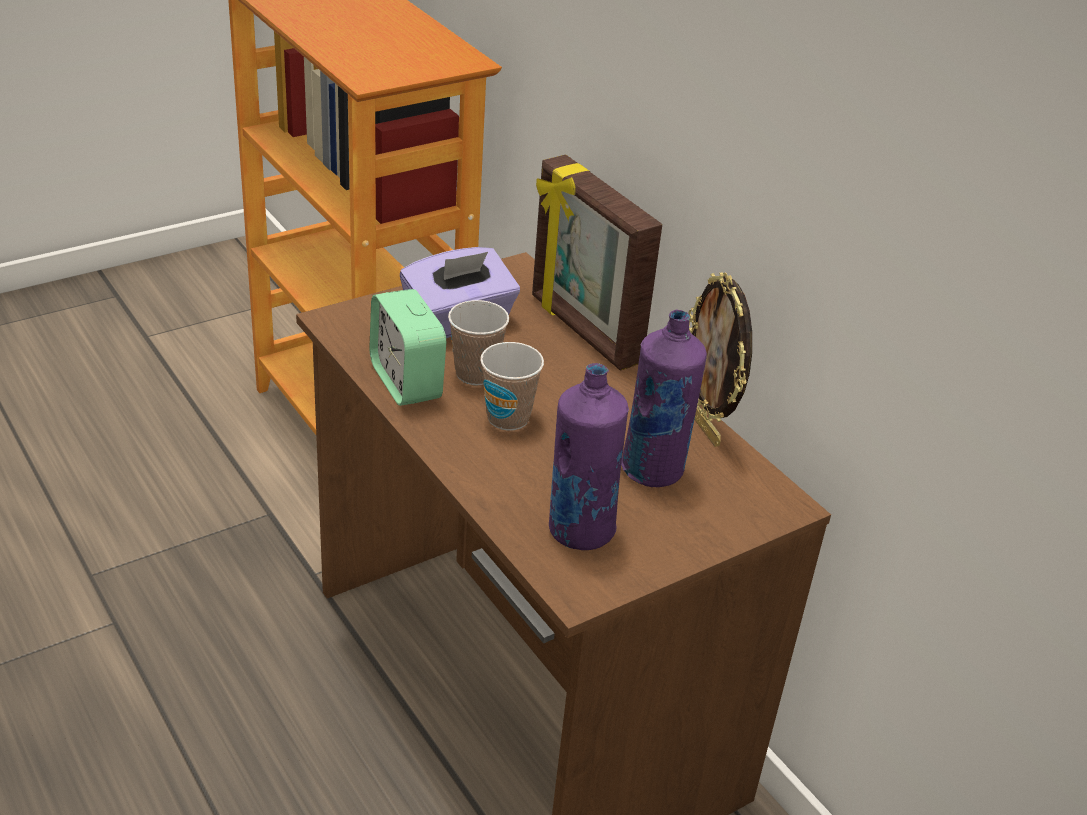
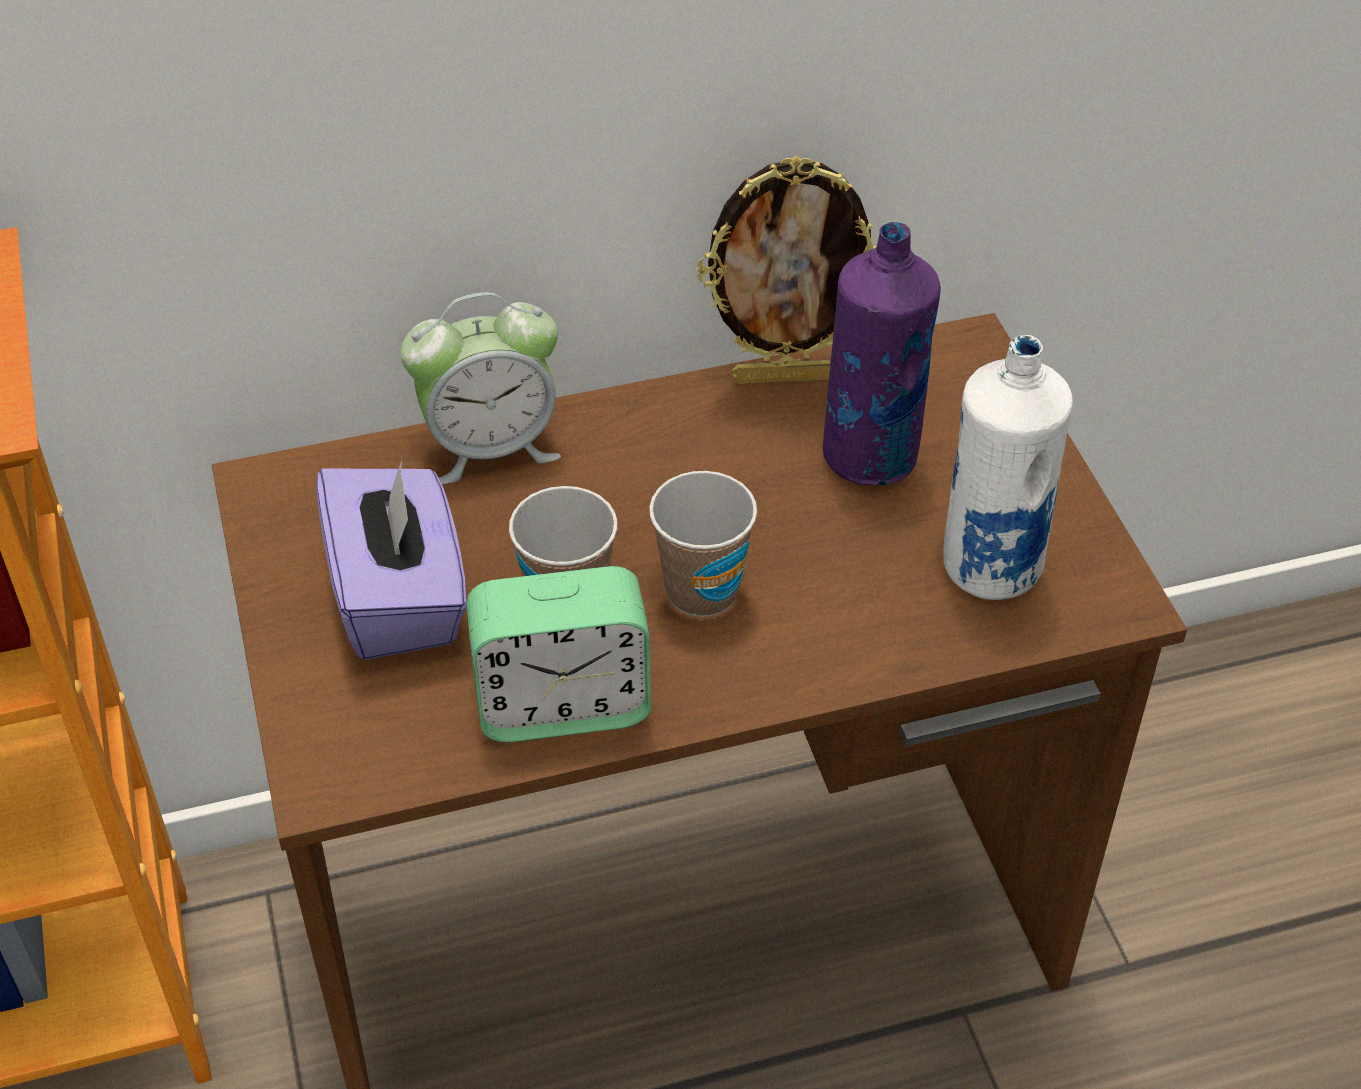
camera: 70 degrees left, 10 degrees up
(580, 530) = (990, 568): purple bottle -> white bottle
(583, 331) = (490, 447): picture frame -> alarm clock

